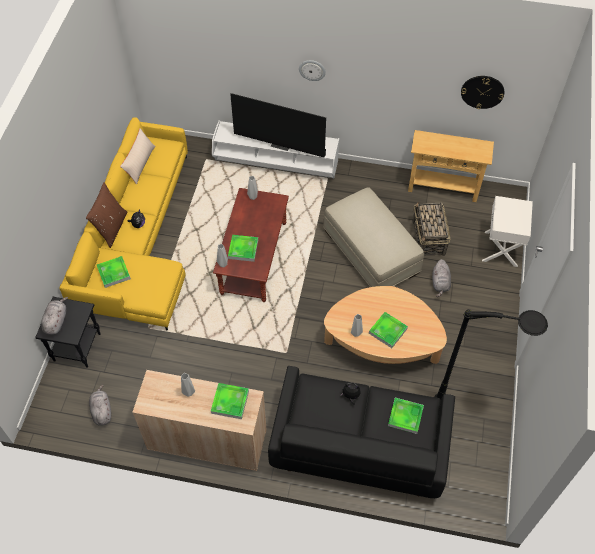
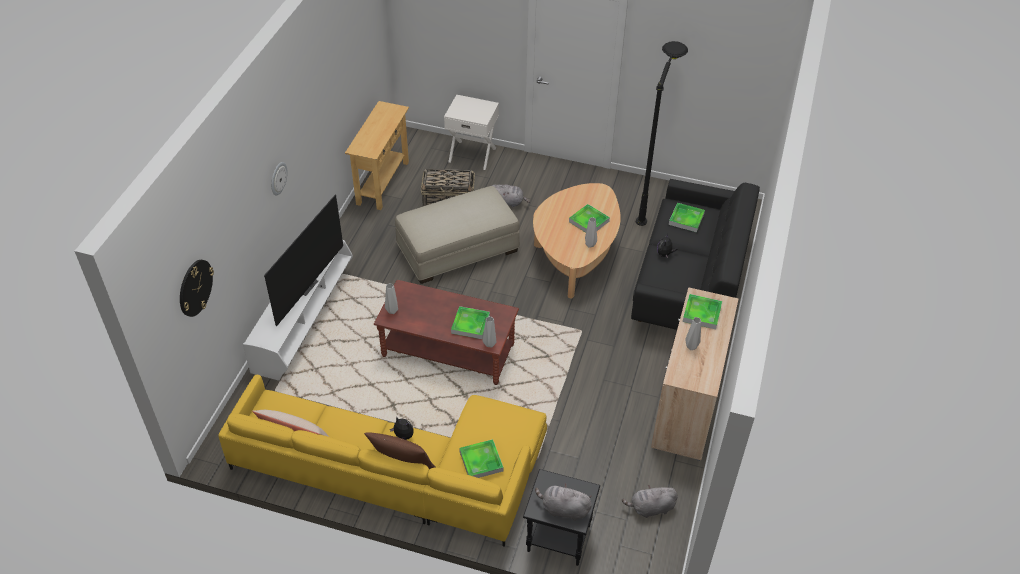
camera: 85 degrees left, 10 degrees down
(482, 91) = (359, 59): wall clock -> wall clock (195, 287)

